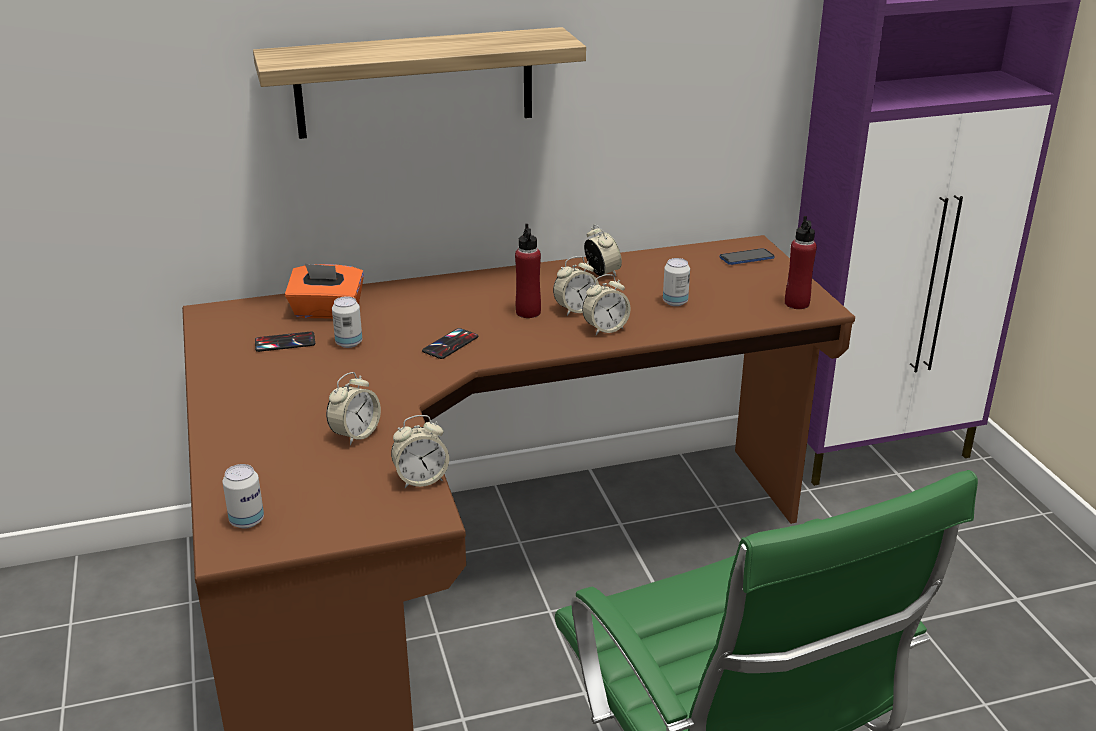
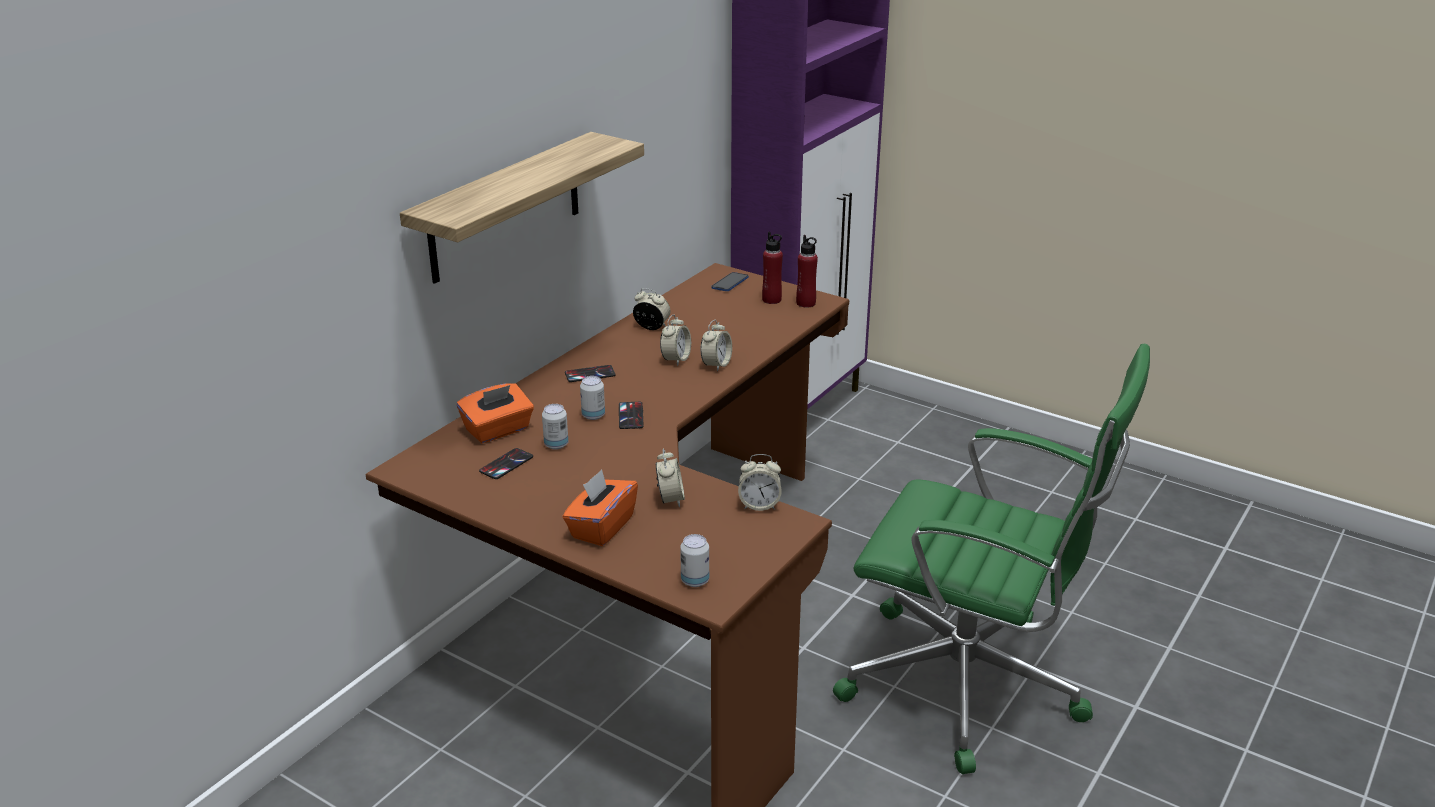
camera: 40 degrees left, 0 degrees up
(260, 431) = (601, 527): none -> orange tissue box
(421, 479) = (759, 505): alarm clock -> alarm clock turned 60 degrees clockwise
(478, 294) = (590, 374): none -> phone
(528, 312) = (647, 373): red bottle -> red bottle (771, 300)
(675, 302) = (731, 330): can -> can (593, 415)

